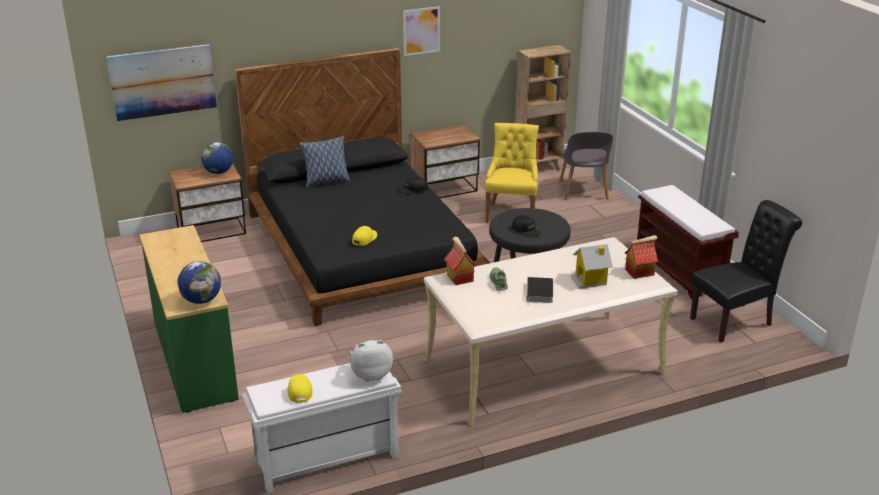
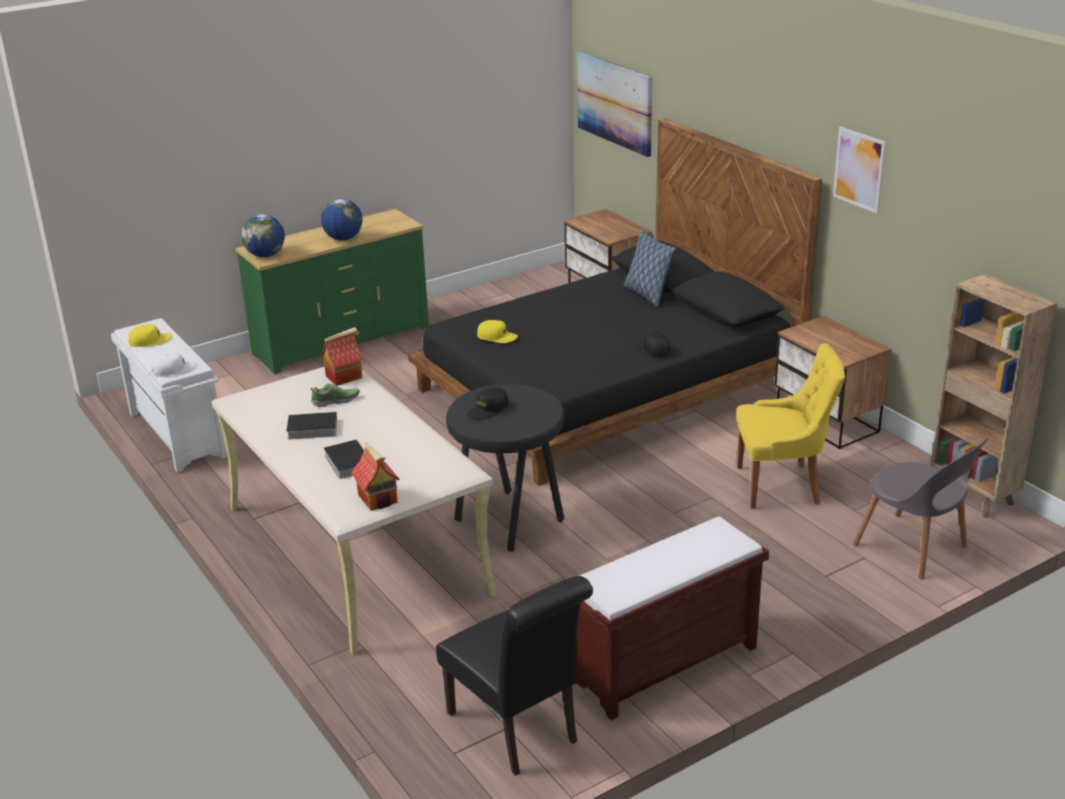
camera: 80 degrees right, 0 degrees up
(218, 172) = (617, 230): globe -> globe (343, 239)
(371, 375) = (174, 370): plush toy -> white cap
(583, 191) = (914, 548): grey chair -> grey chair turned 120 degrees counterclockwise
(590, 280) = (347, 462): toy house -> book

